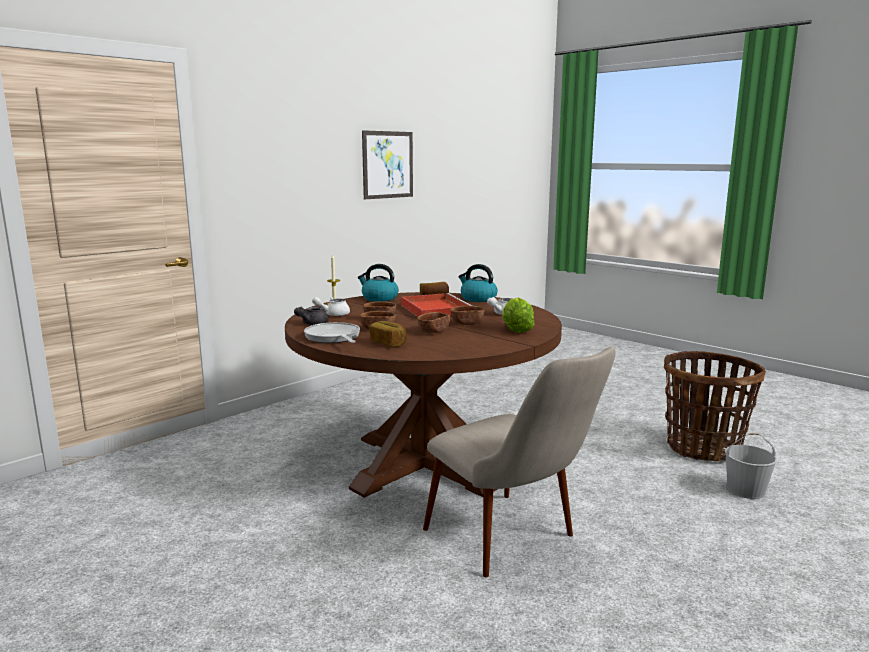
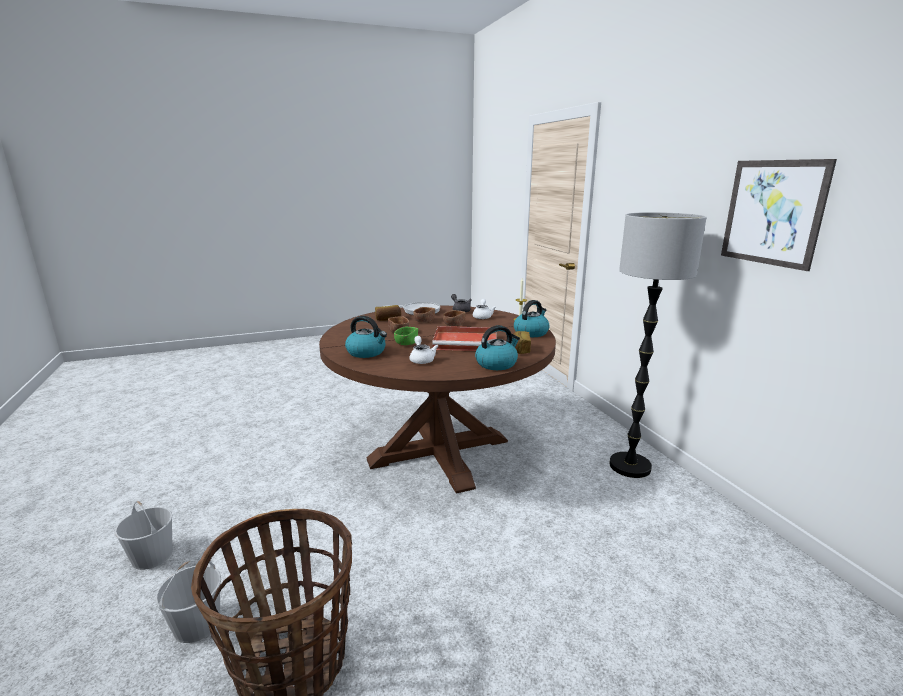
camera: 115 degrees right, 5 degrees up
(380, 389) = (630, 466): none -> floor lamp
(467, 323) = (406, 343): brown bowl -> green bowl
(514, 543) = (306, 453): beige chair -> none
(516, 329) = (367, 352): lettuce -> kettle
(760, 550) = (153, 556): none -> white bucket

